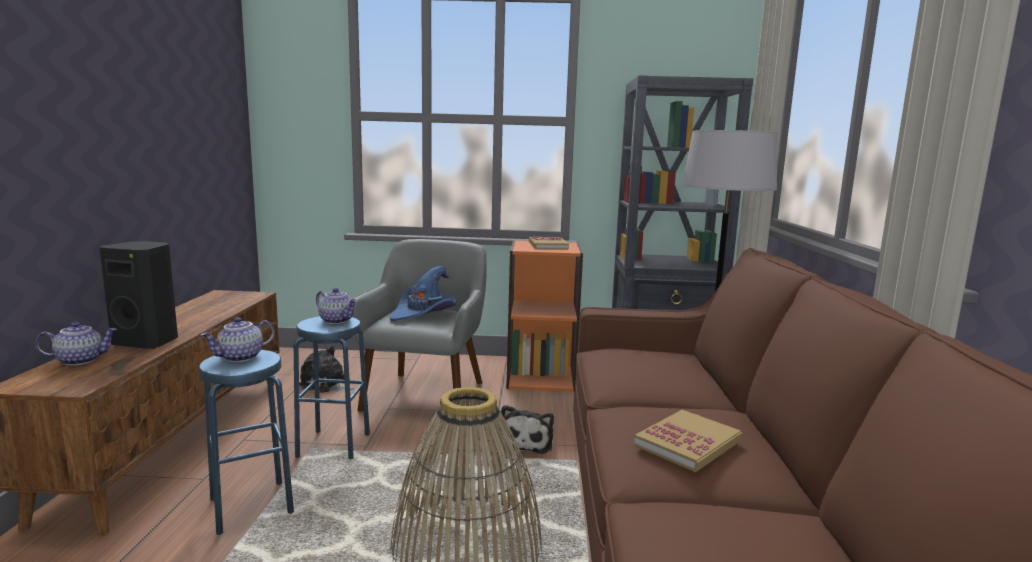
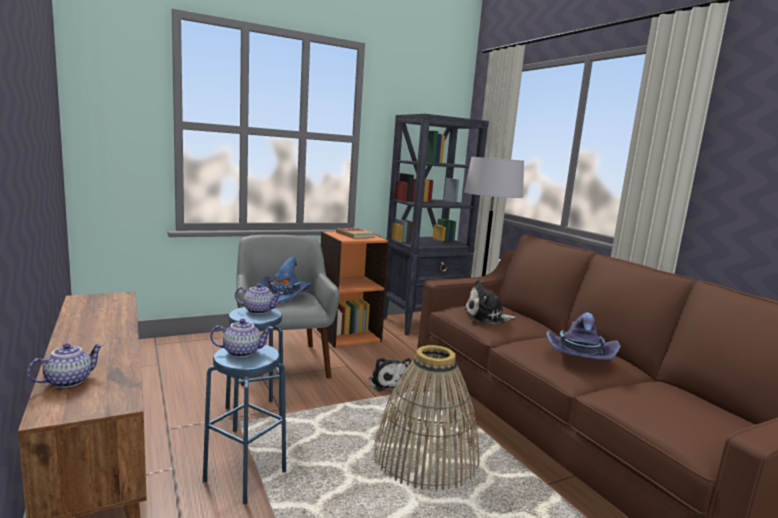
camera: 30 degrees left, 0 degrees up
(147, 342) = (103, 353): black speaker -> none
(240, 358) = (242, 352): teapot -> teapot turned 120 degrees counterclockwise
(327, 384) = (186, 369): plush toy -> plush toy (487, 317)
(688, 443) = (578, 356): book -> purple hat

